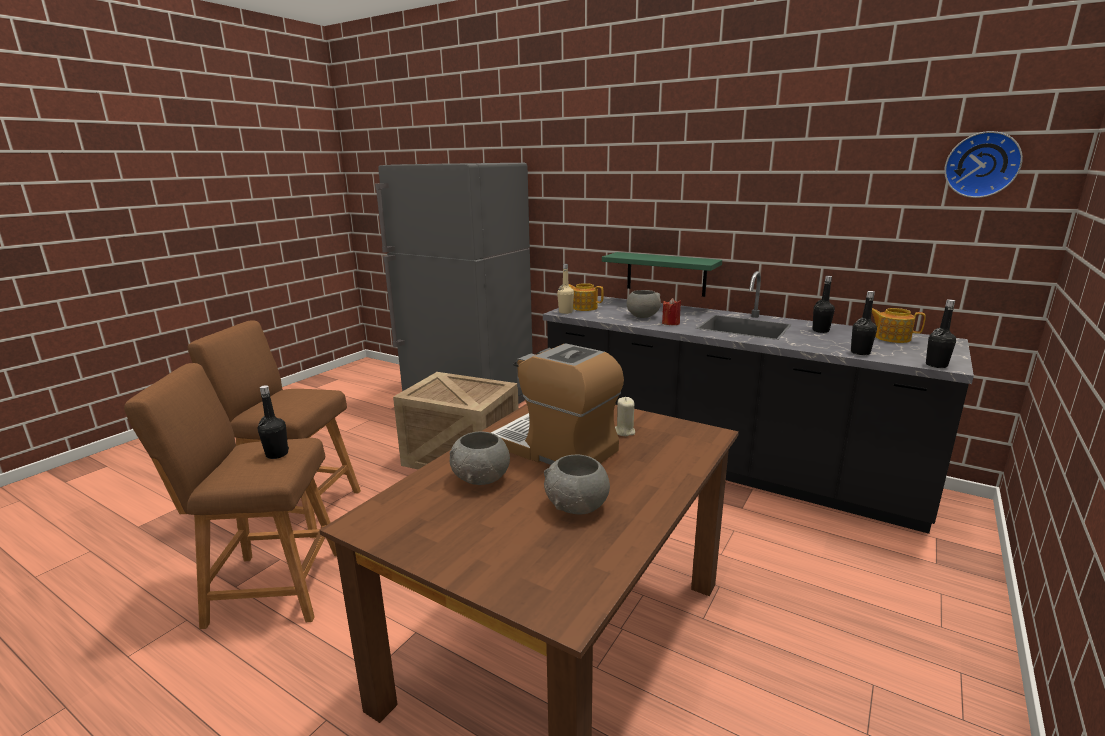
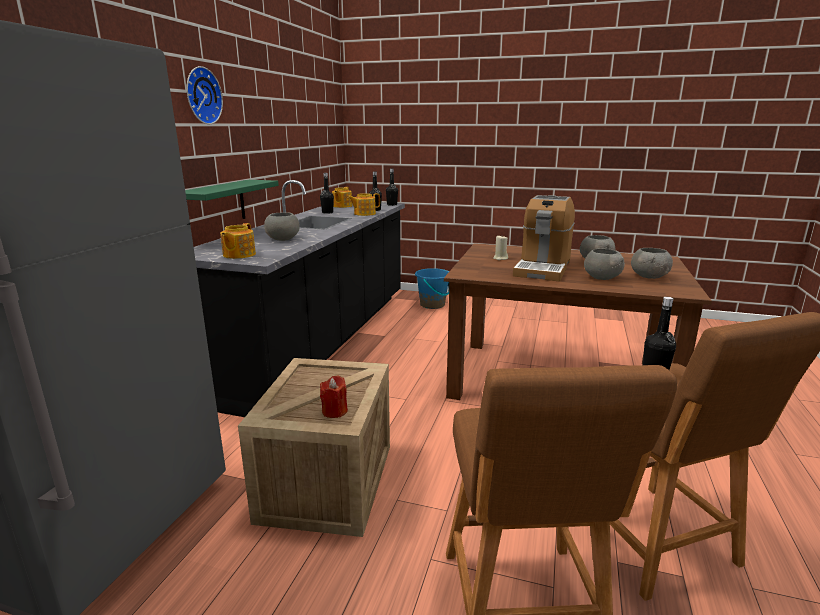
camera: 105 degrees left, 0 degrees up
(457, 523) = (649, 276): none -> grey bowl
(565, 312) = (259, 259): beige bottle -> none
(670, 323) = (309, 233): red candle -> red candle (334, 411)
(817, 346) = (364, 214): none -> teapot
(912, 577) = (432, 305): none -> blue bucket
(981, 165) = (325, 98): wall clock -> wall clock (201, 96)

